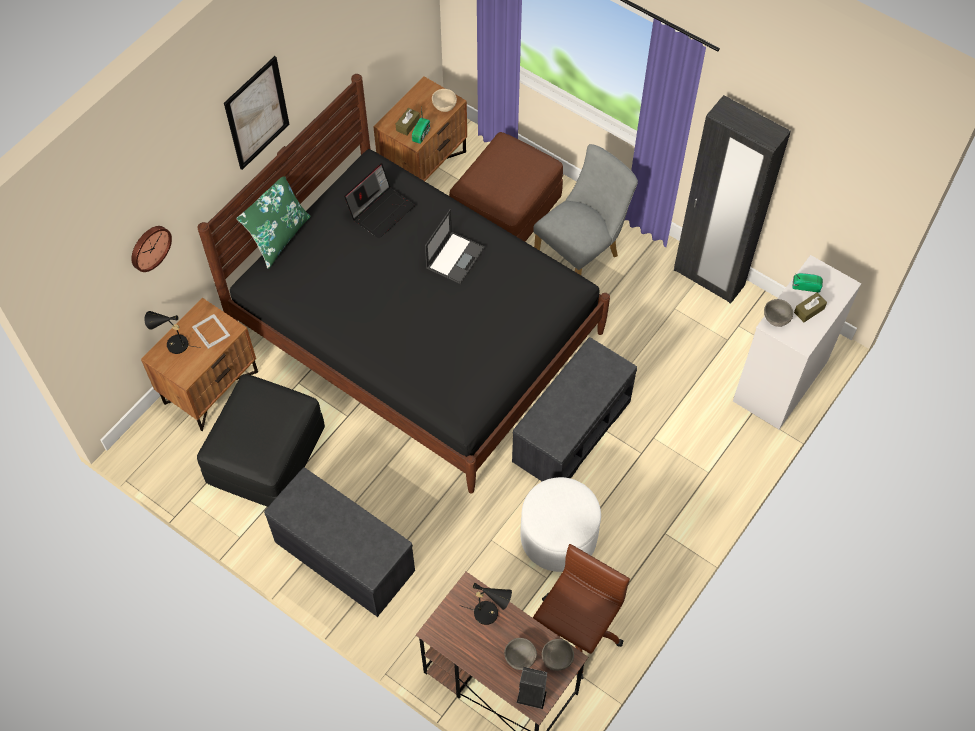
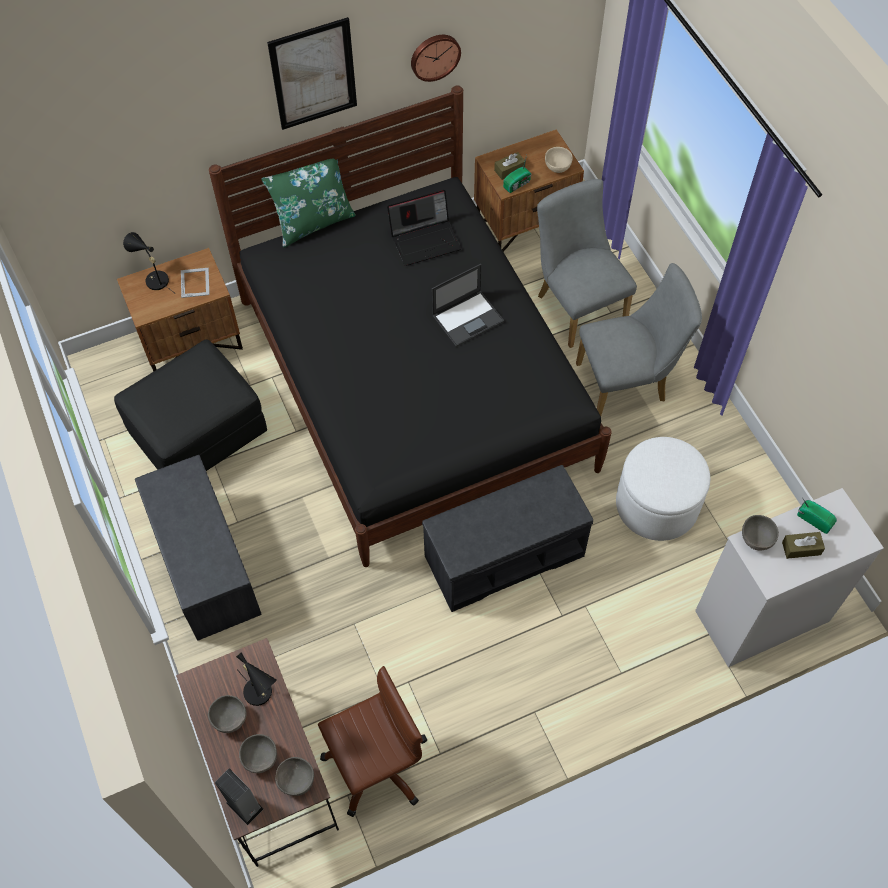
camera: 30 degrees right, 0 degrees up
(149, 247) = (143, 163): wall clock -> wall clock (434, 56)
(478, 644) = (229, 719): none -> grey bowl
(506, 211) = (577, 305): brown ottoman -> grey chair
(558, 537) = (422, 656): white ottoman -> white ottoman (656, 504)
(708, 278) = (749, 469): black wardrobe -> none

